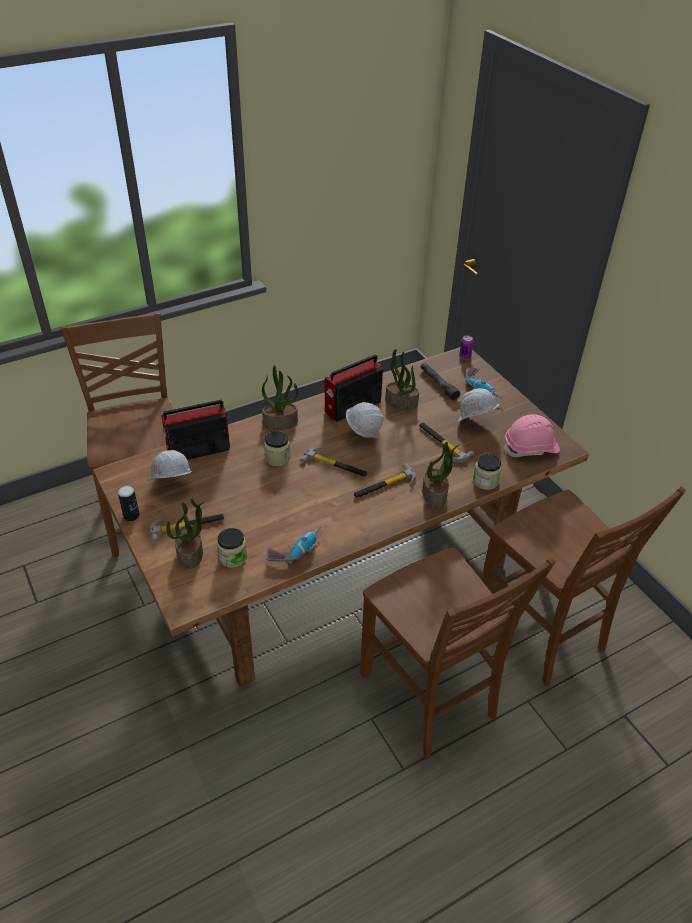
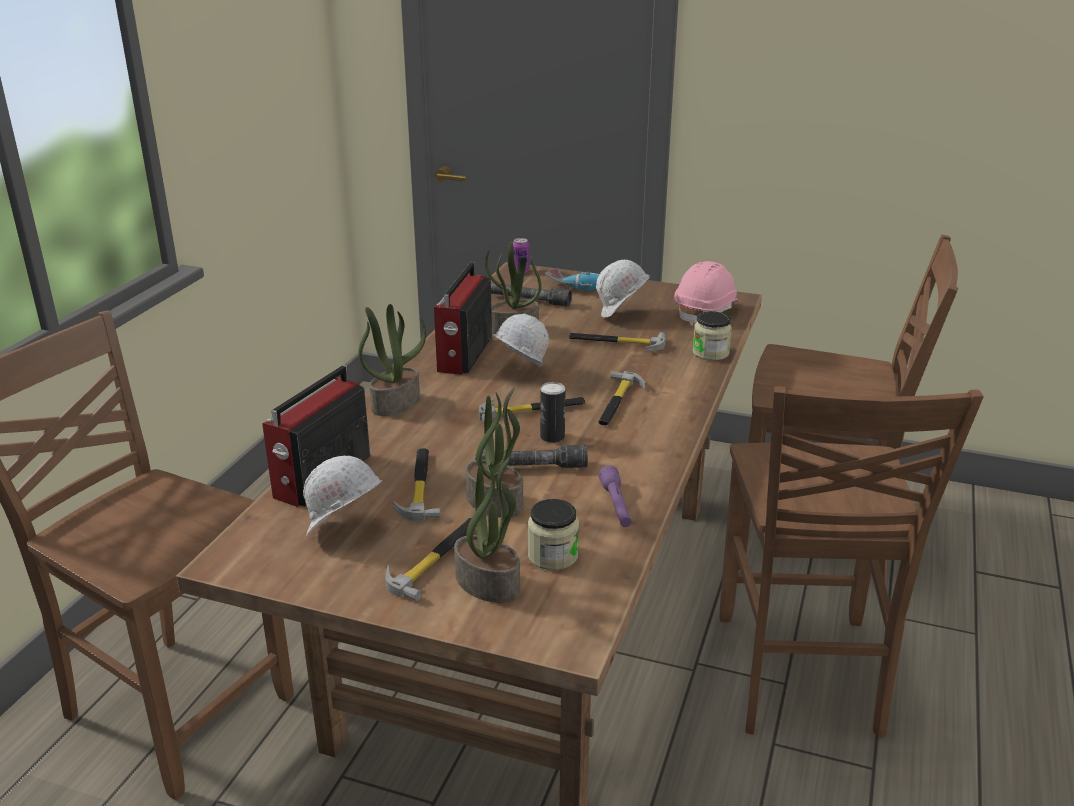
camera: 40 degrees left, 15 degrees down
(131, 515) = (330, 592): can -> can (552, 437)
(229, 481) = (419, 486): none -> hammer
(277, 458) = (448, 436): jar -> none
(289, 501) = (531, 467): none -> grey flashlight
(295, 549) = (616, 506): power drill -> purple flashlight
(430, 696) = (800, 676): brown chair -> brown chair turned 75 degrees clockwise
(435, 494) = (682, 385): potted plant -> potted plant (496, 502)

